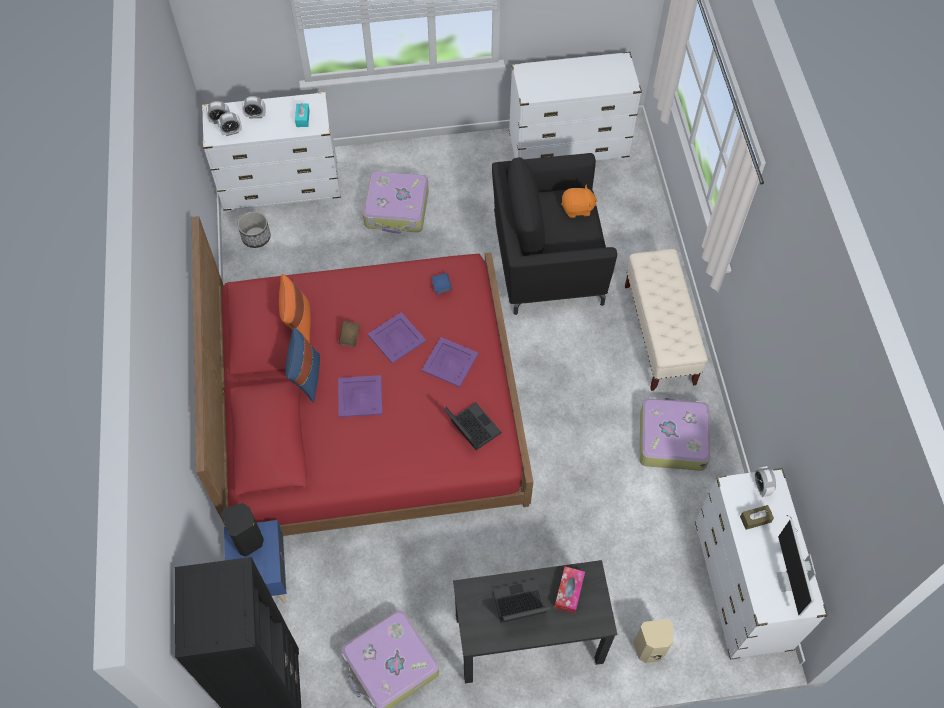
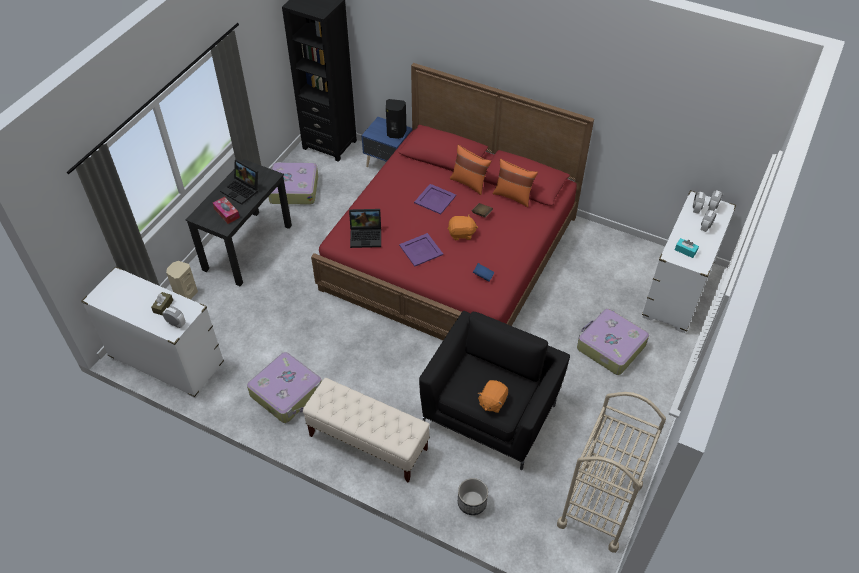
camera: 125 degrees right, 10 degrees down
(256, 237) = (637, 258): planter -> planter (472, 502)
(306, 378) = (469, 183): blue pillow -> orange pillow
(396, 338) = (461, 234): purple tray -> orange plush toy
(519, 606) = (242, 190): laptop -> laptop turned 105 degrees clockwise
(568, 147) = (600, 505): white dresser -> beige cart
(790, 572) = (119, 301): monitor -> none

